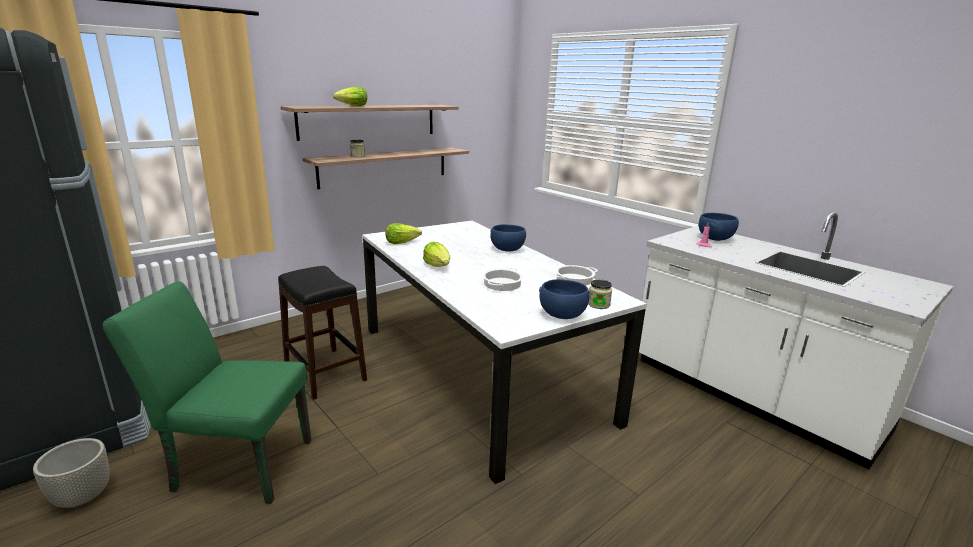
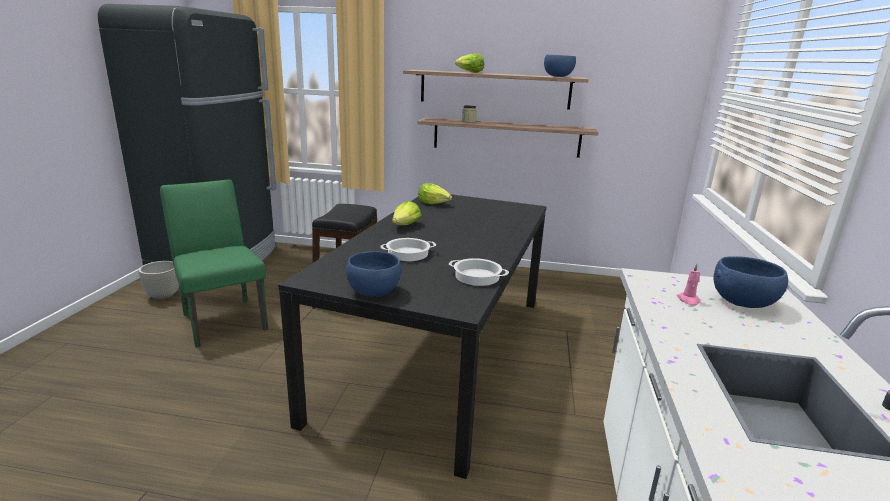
camera: 50 degrees right, 0 degrees up
(480, 372) = (439, 354): white dining table -> black dining table
(507, 249) = (498, 235): blue bowl -> blue bowl (558, 76)
(598, 304) = (428, 301): jar -> none

